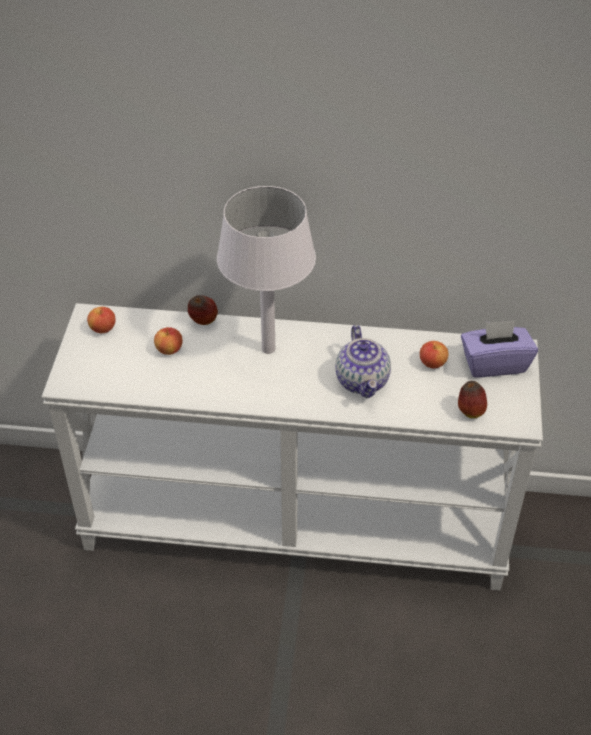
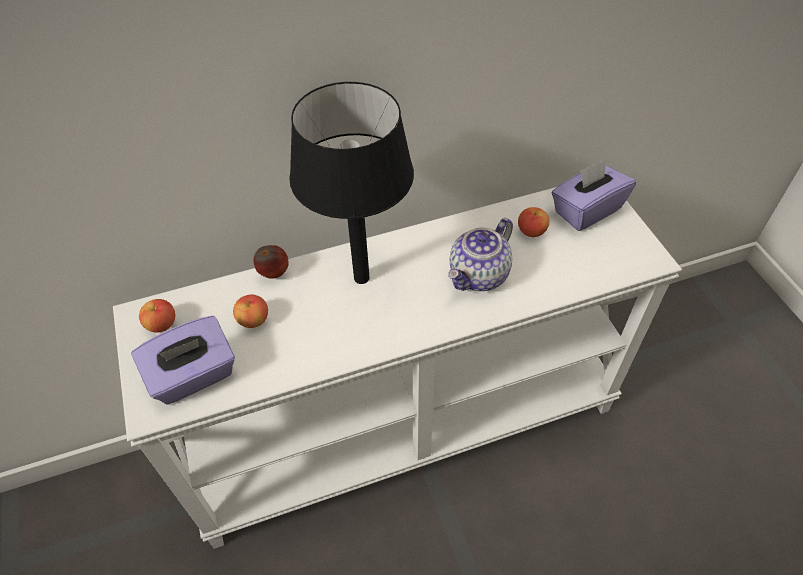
camera: 25 degrees left, 5 degrees up
(106, 372) = (194, 376): none -> purple tissue box
(267, 348) = (360, 278): white table lamp -> black table lamp
(363, 381) = (479, 276): teapot -> teapot turned 75 degrees clockwise
(470, 412) = (600, 267): apple -> none

